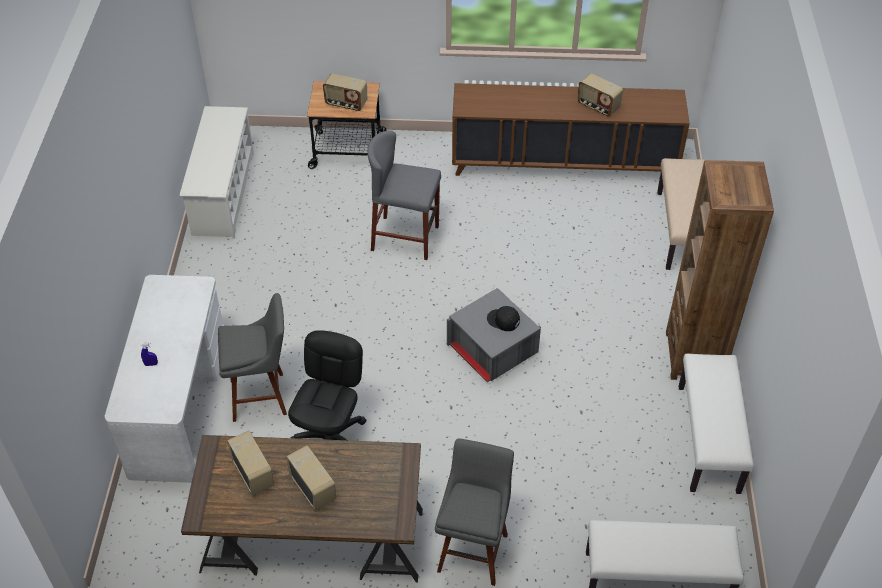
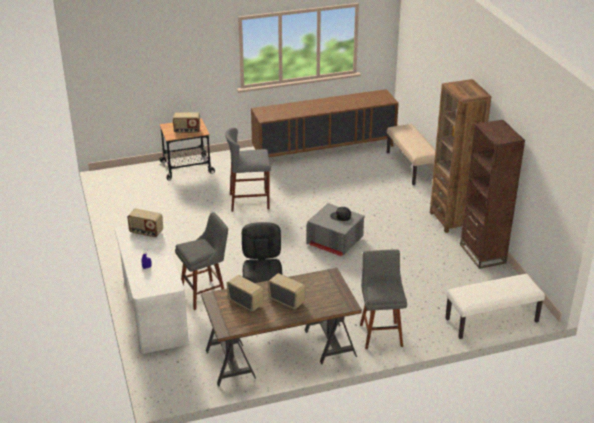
camera: 20 degrees left, 15 degrees down
(223, 193) = (117, 203): white shoe rack -> none
(598, 107) = (342, 104): radio -> radio (146, 232)
(709, 439) = (482, 254): white bench -> brown bookcase

